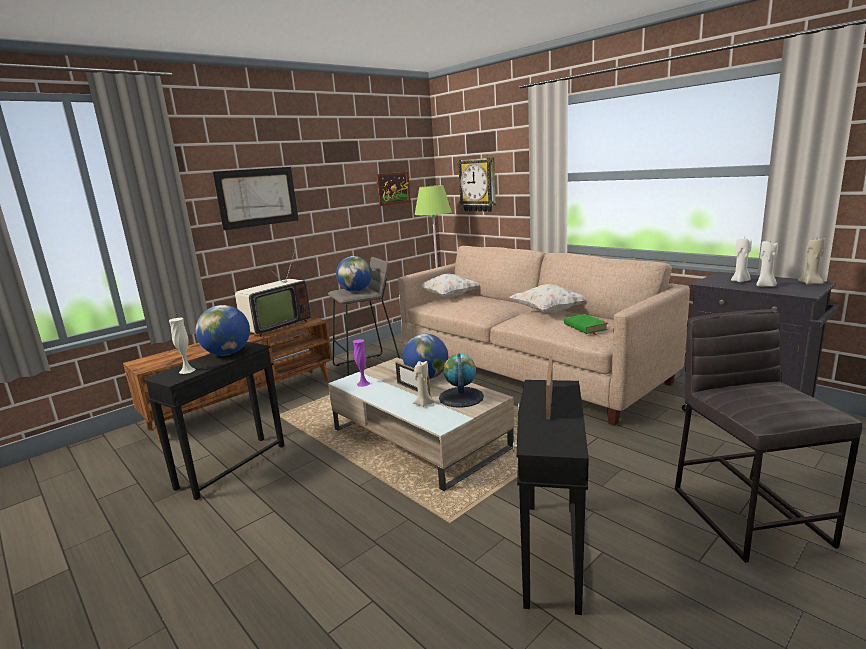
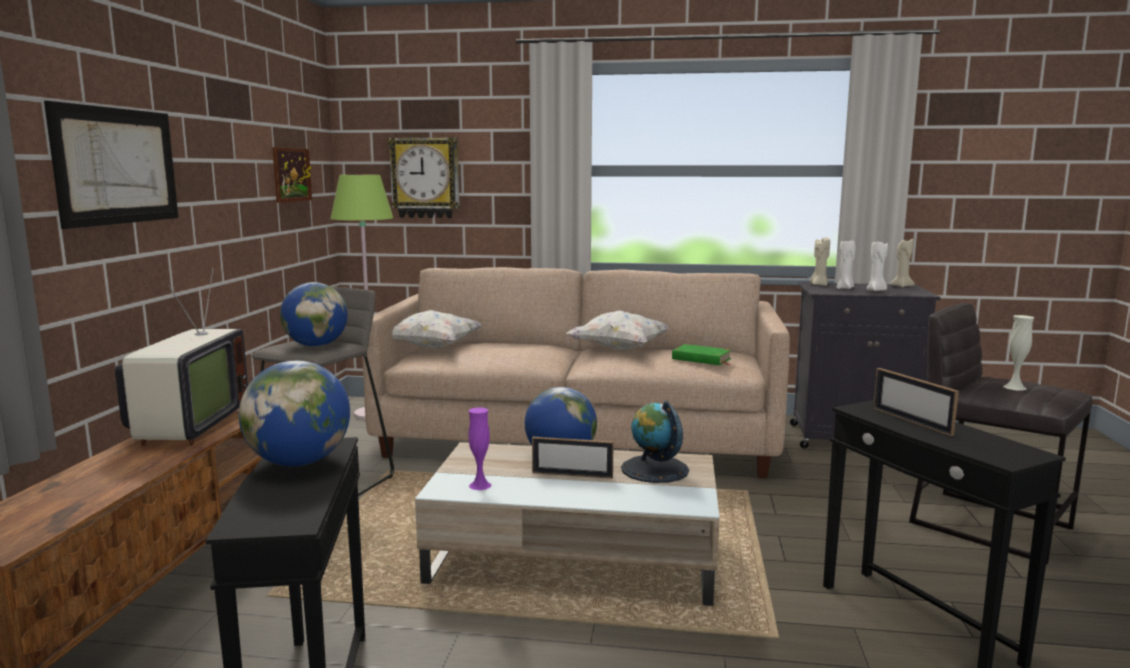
camera: 40 degrees left, 5 degrees down
(187, 370) = (283, 503): white vase -> white vase (1014, 387)
(423, 404) = (623, 488): beige candle -> beige candle (819, 285)

